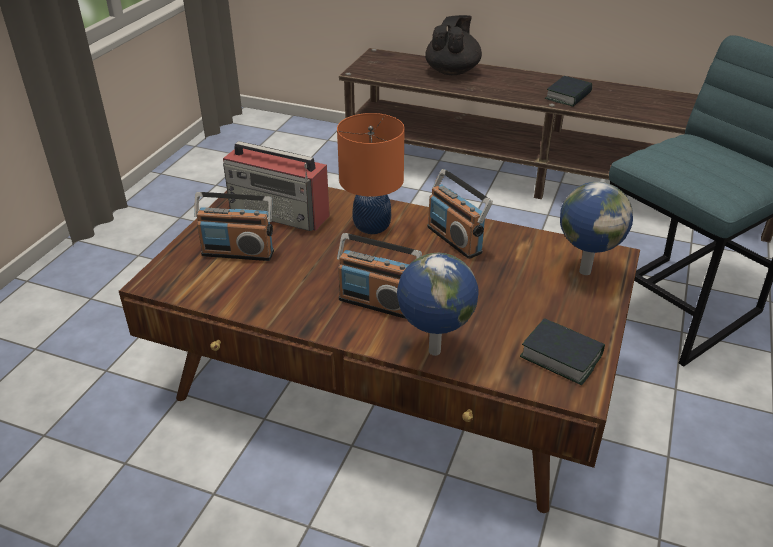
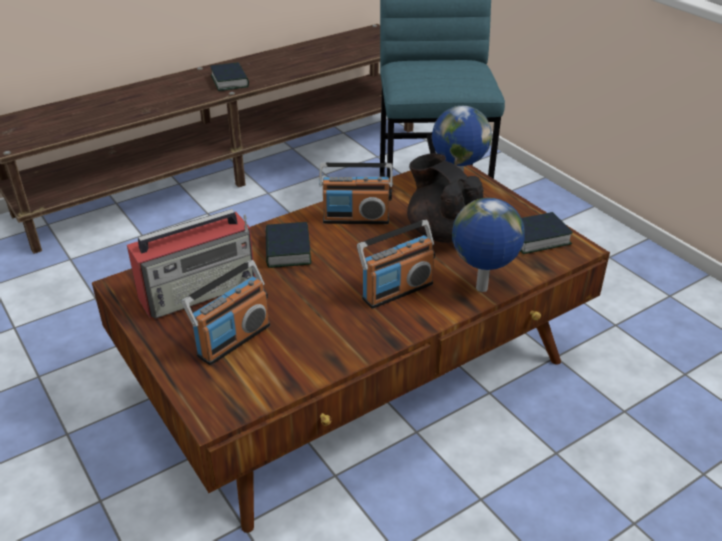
camera: 55 degrees left, 0 degrees up
(370, 227) = (287, 250): orange table lamp -> book
(452, 71) = (101, 104): black teapot -> black teapot (444, 232)

